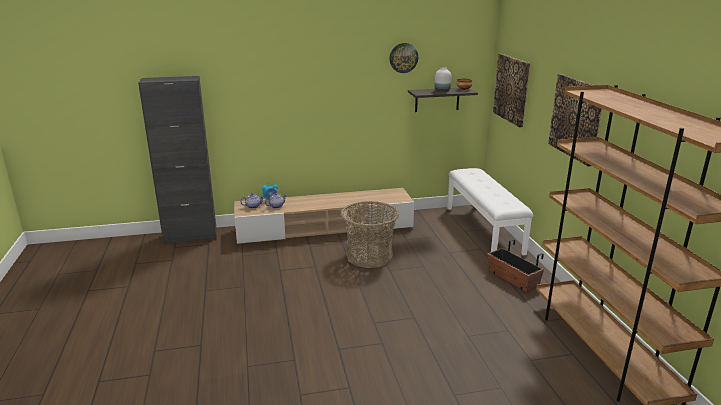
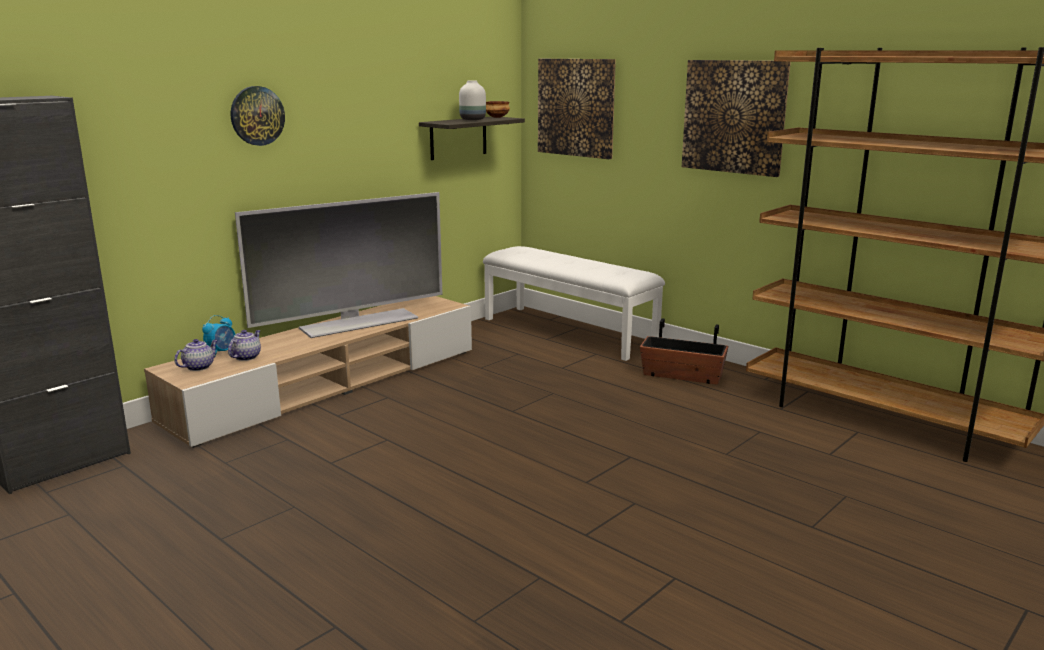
camera: 35 degrees left, 5 degrees down
(346, 198) = (358, 322): none -> television
(369, 256) = (456, 402): basket -> none
(403, 58) = (409, 66): wall clock -> wall clock (257, 116)

